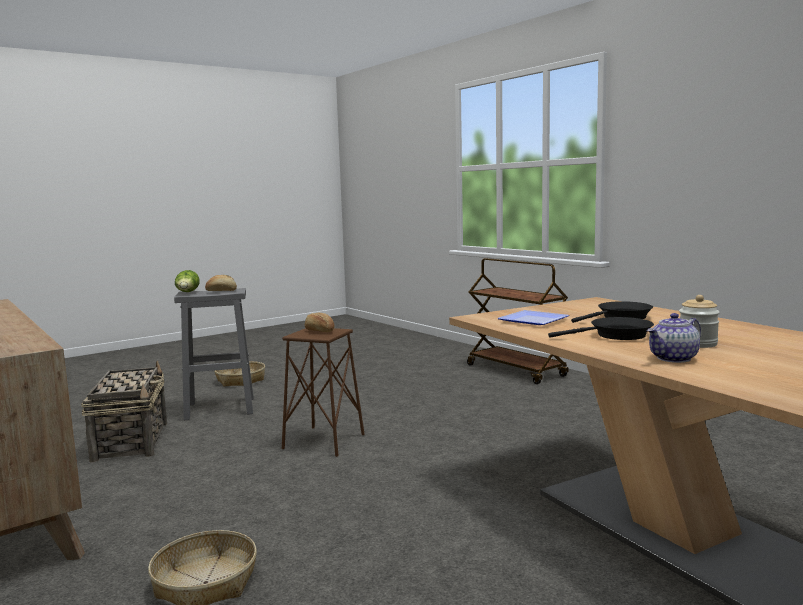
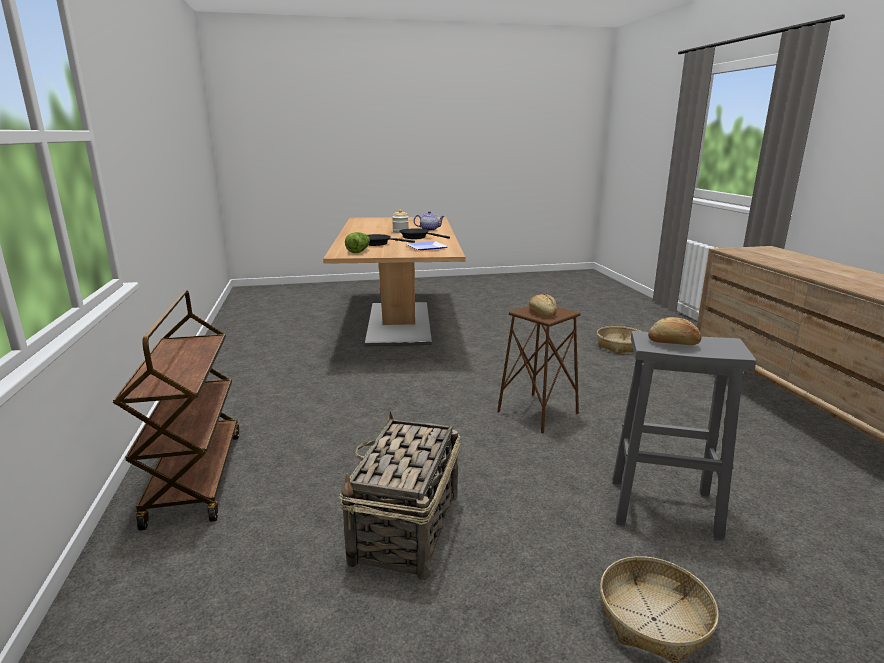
camera: 155 degrees left, 10 degrees up
(131, 441) = (751, 466): basket -> basket (405, 529)
(187, 293) = (729, 347): lettuce -> lettuce (358, 251)

